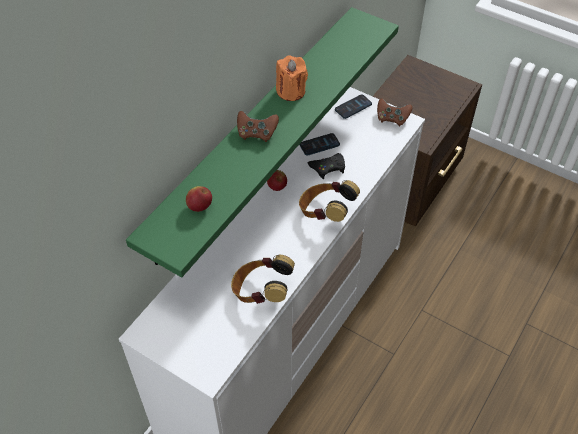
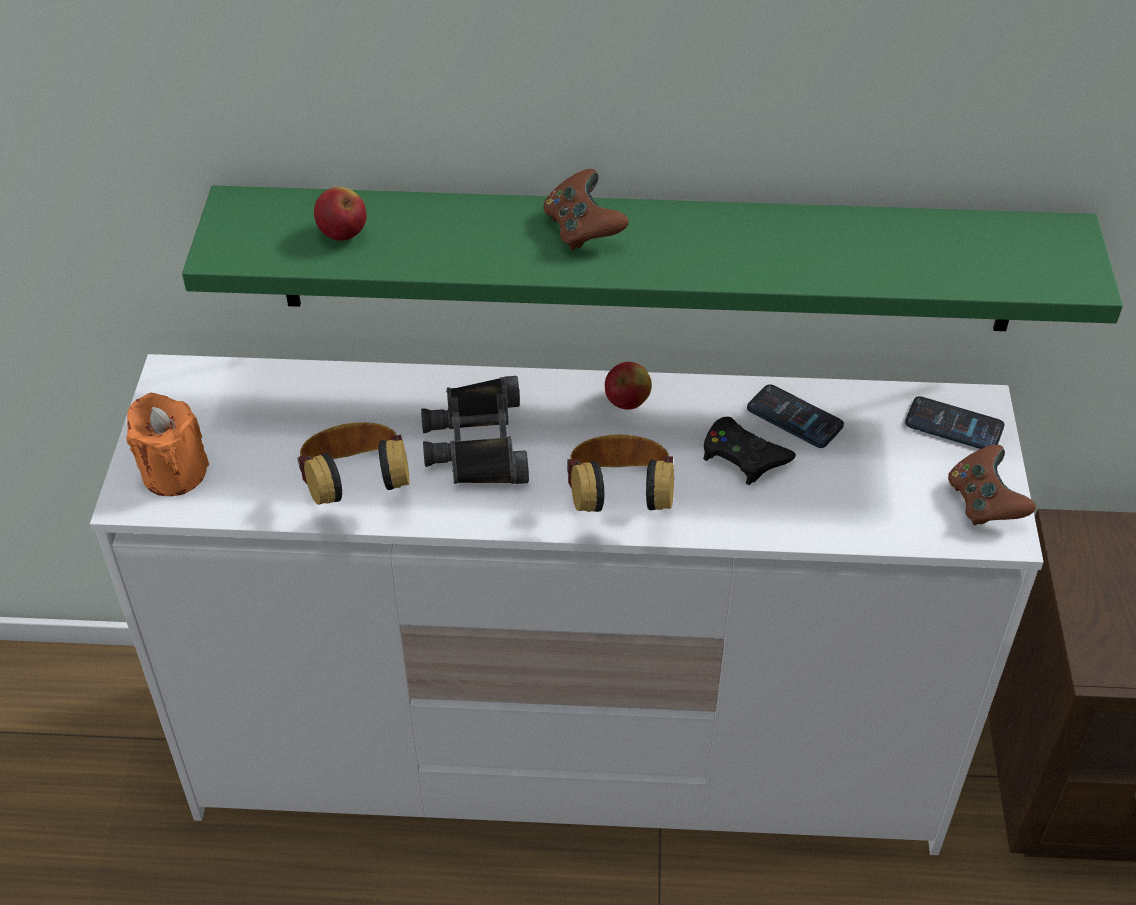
camera: 60 degrees right, 5 degrees down
(263, 242) = (475, 442): none -> black binoculars
(291, 91) = (741, 228): orange candle -> orange candle (174, 473)

